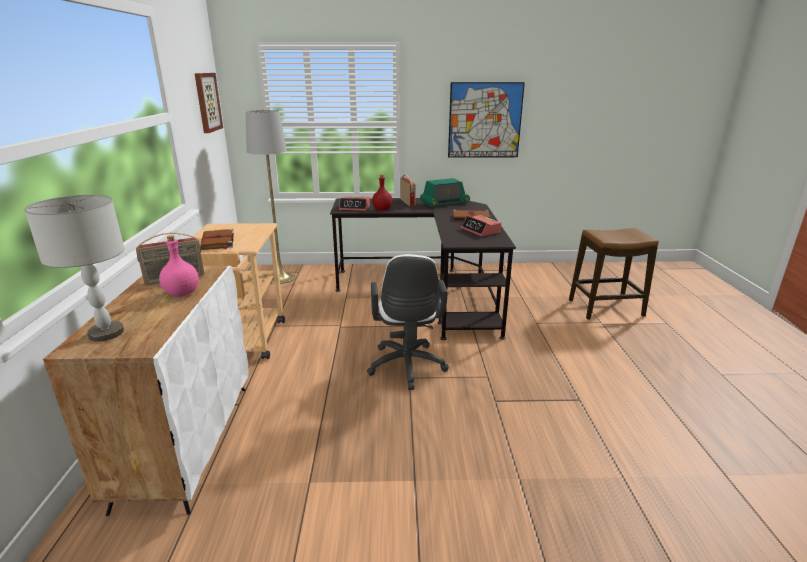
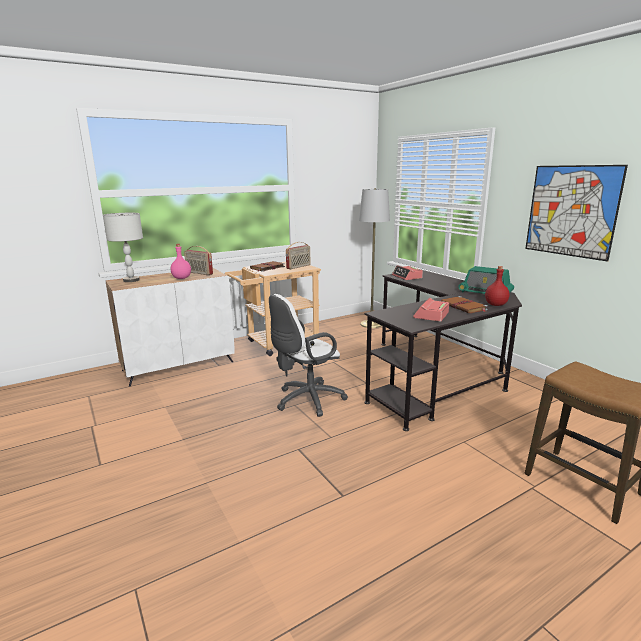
camera: 60 degrees right, 5 degrees down
(207, 102) = (351, 181): picture -> none
(382, 209) = (419, 282): red bottle -> red bottle (495, 304)
(408, 202) = (458, 284): radio -> radio (298, 267)

